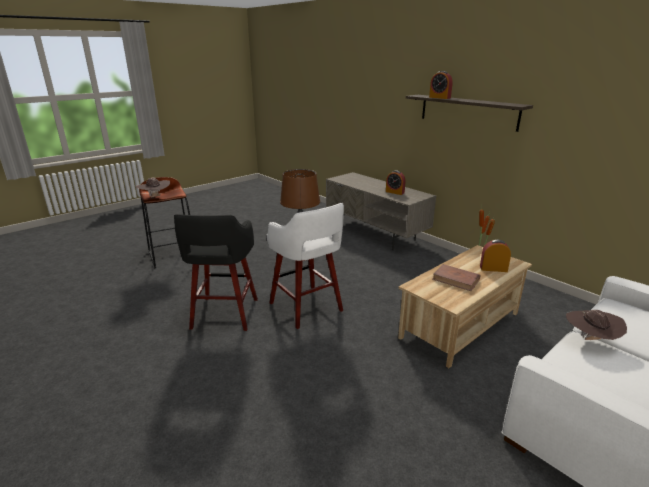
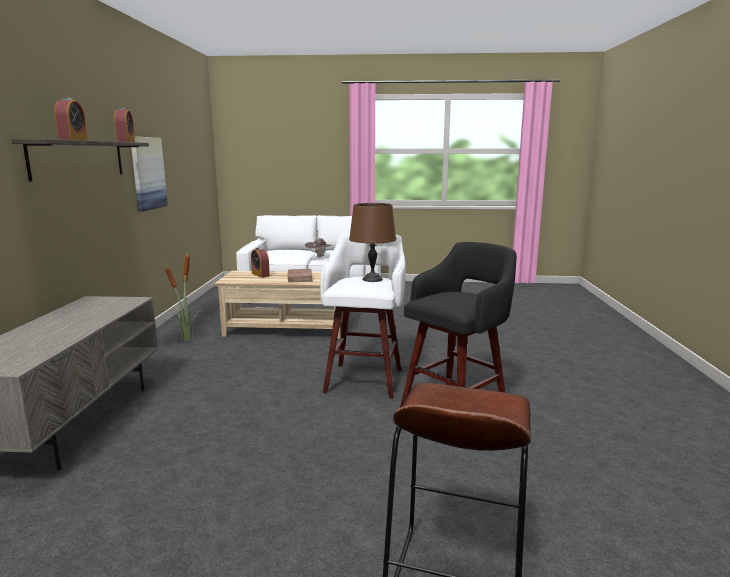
camera: 135 degrees left, 10 degrees down
(155, 197) = (495, 394): brown hat -> none
(395, 192) = (91, 312): alarm clock -> alarm clock (126, 142)
(569, 140) = (147, 173): none -> picture

